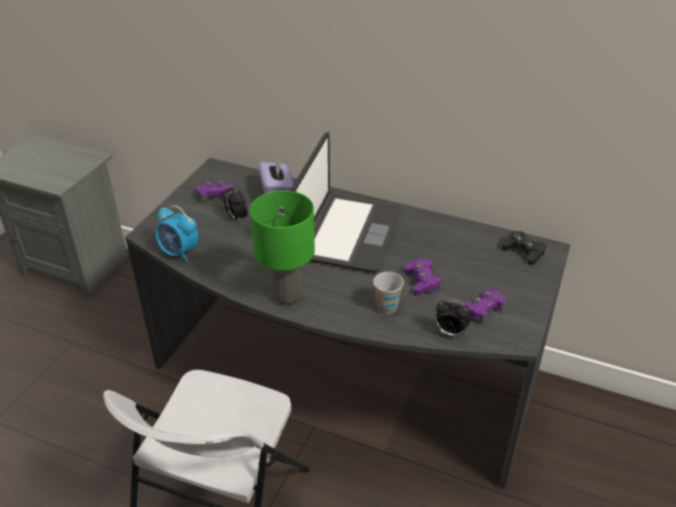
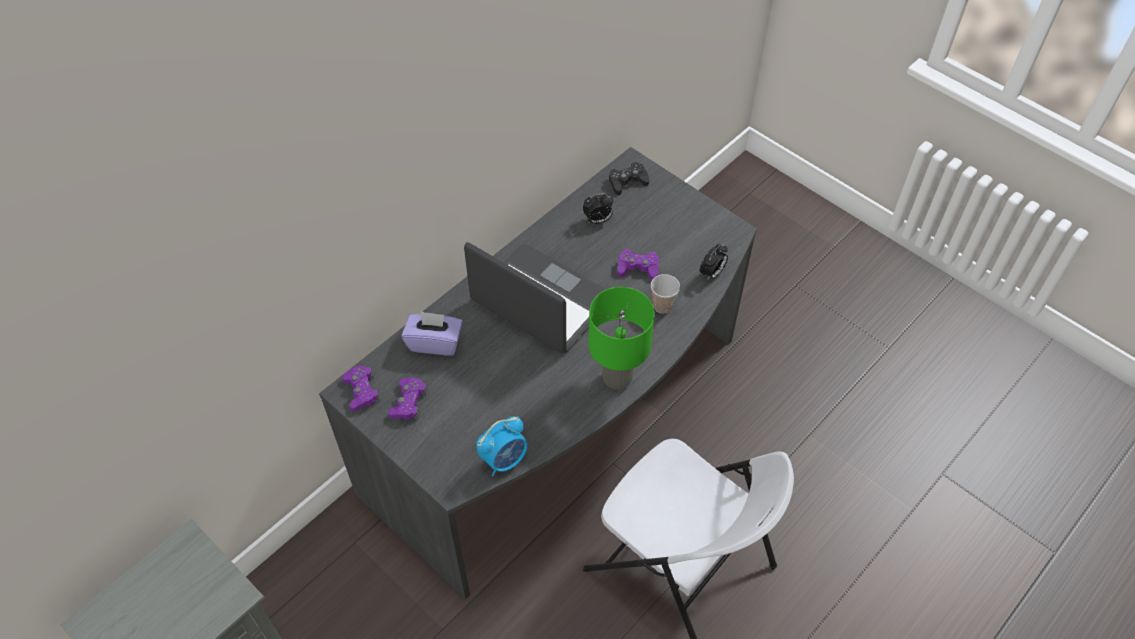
camera: 70 degrees left, 15 degrees up
(236, 217) = (464, 392): alarm clock -> alarm clock (597, 220)
(483, 309) = (691, 240): purple game controller -> purple game controller (361, 391)

